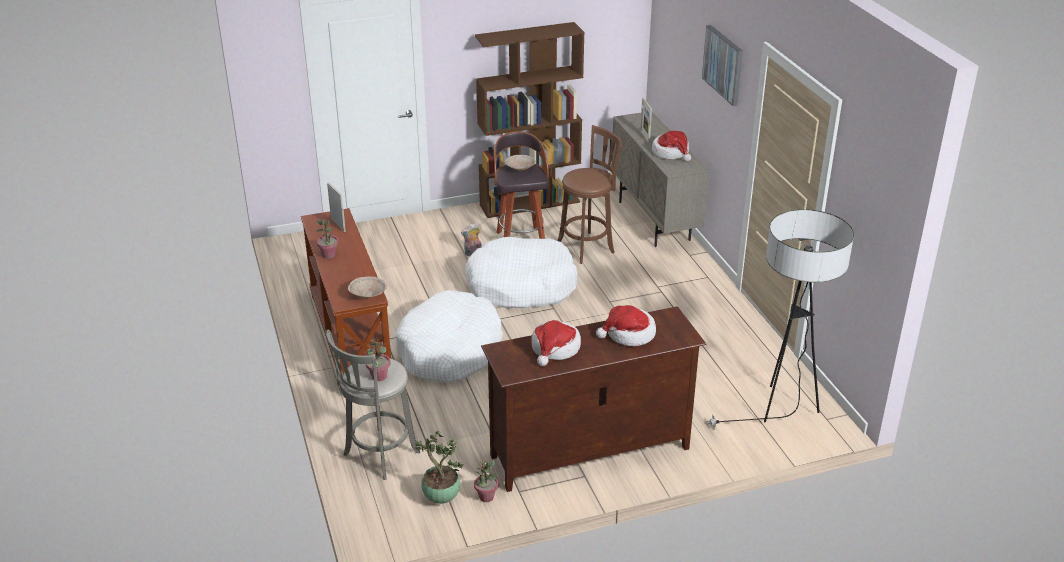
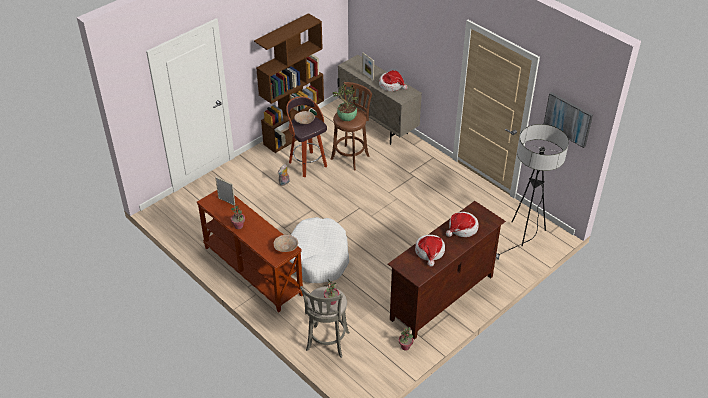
camera: 25 degrees left, 10 degrees up
(440, 497) = (380, 357): potted plant -> potted plant (346, 119)
(521, 285) = (330, 197): white dog bed -> none
(723, 64) = (428, 30): picture -> picture (568, 119)

